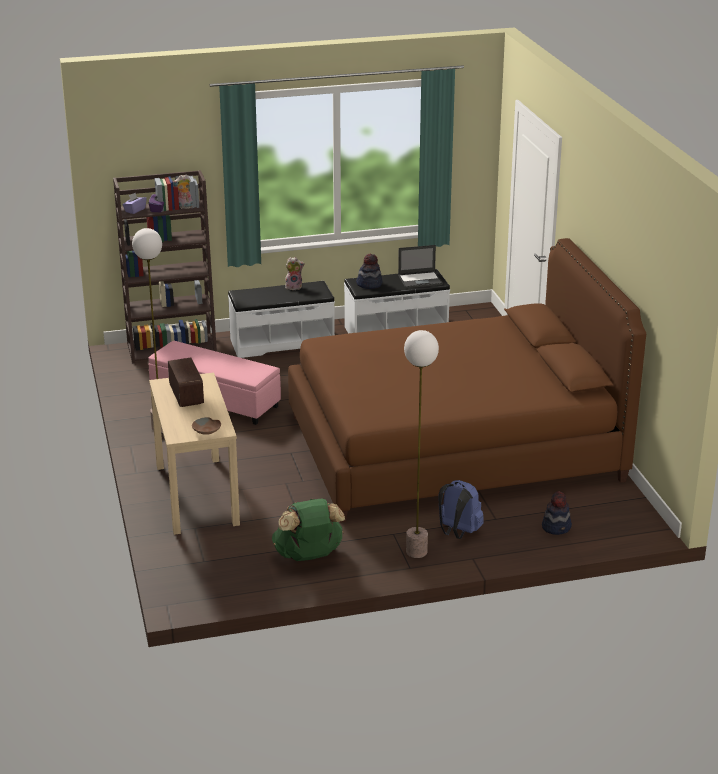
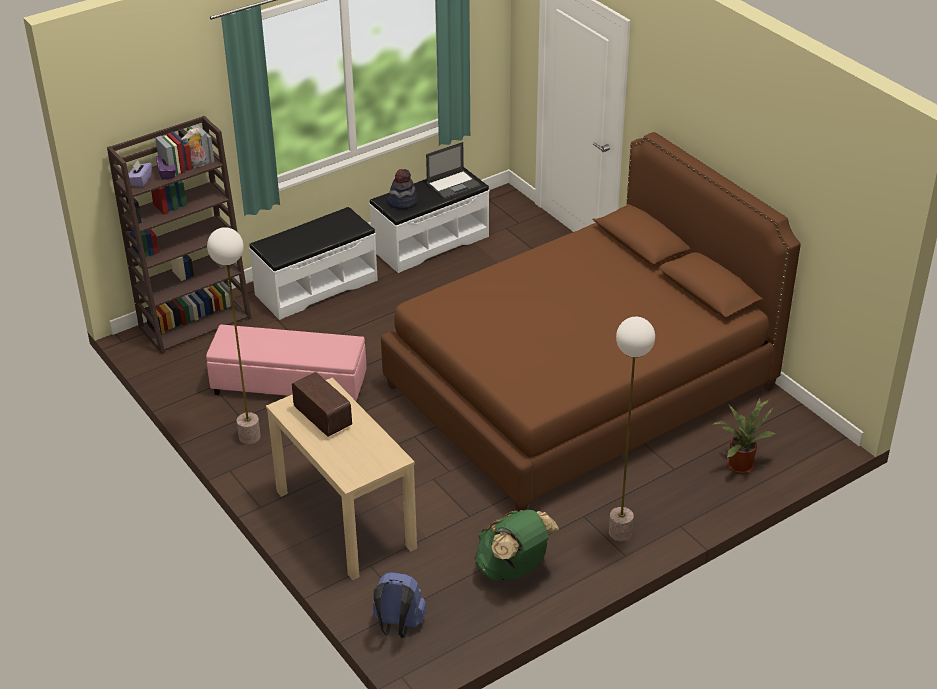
camera: 20 degrees left, 10 degrees up
(207, 430) = (378, 462): brown bowl -> none
(294, 287) = (321, 223): plush toy -> none
(457, 532) = (647, 496): blue backpack -> blue backpack (398, 626)
(556, 527) = (739, 463): hat -> potted plant

